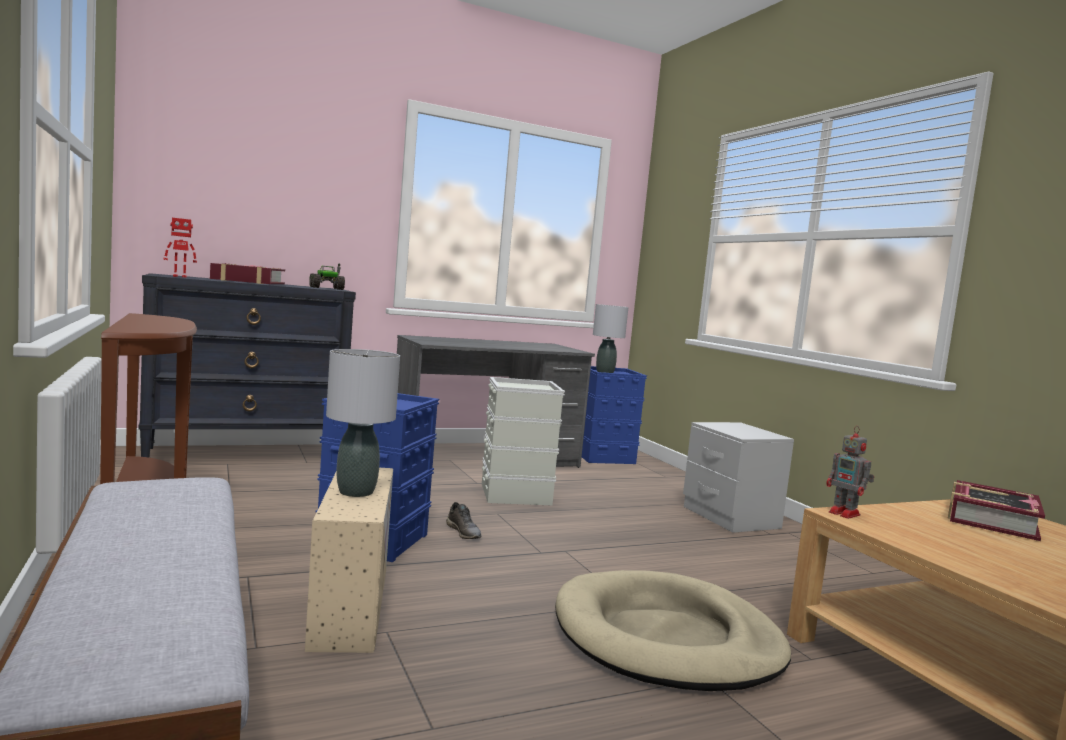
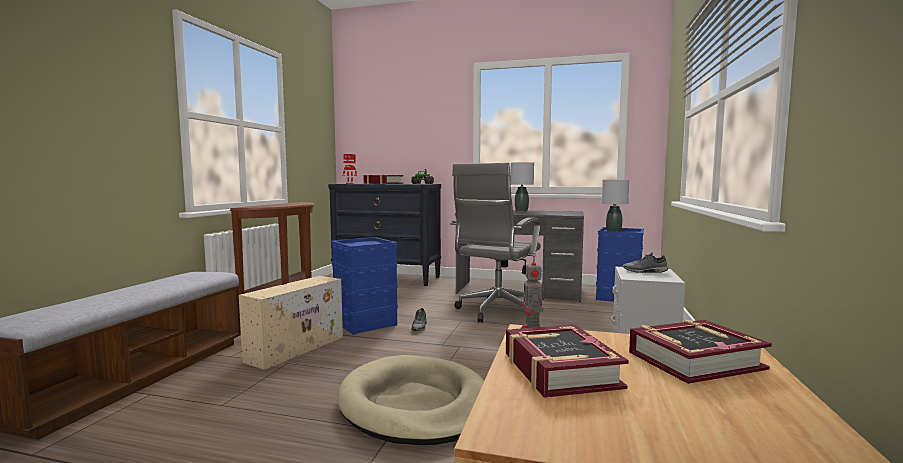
camera: 40 degrees right, 0 degrees up
(356, 492) = (290, 286): grey table lamp -> grey table lamp (521, 210)
(515, 494) = (496, 312): grey storage box -> grey office chair
(733, 427) = (644, 271): none -> grey shoe
(965, 549) = (559, 370): none -> book

